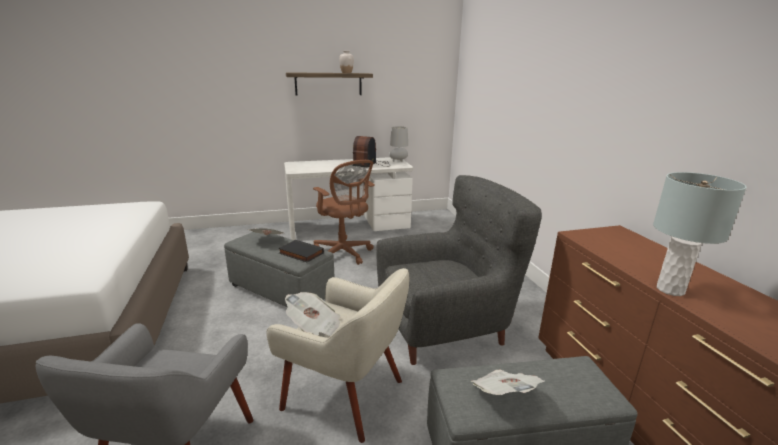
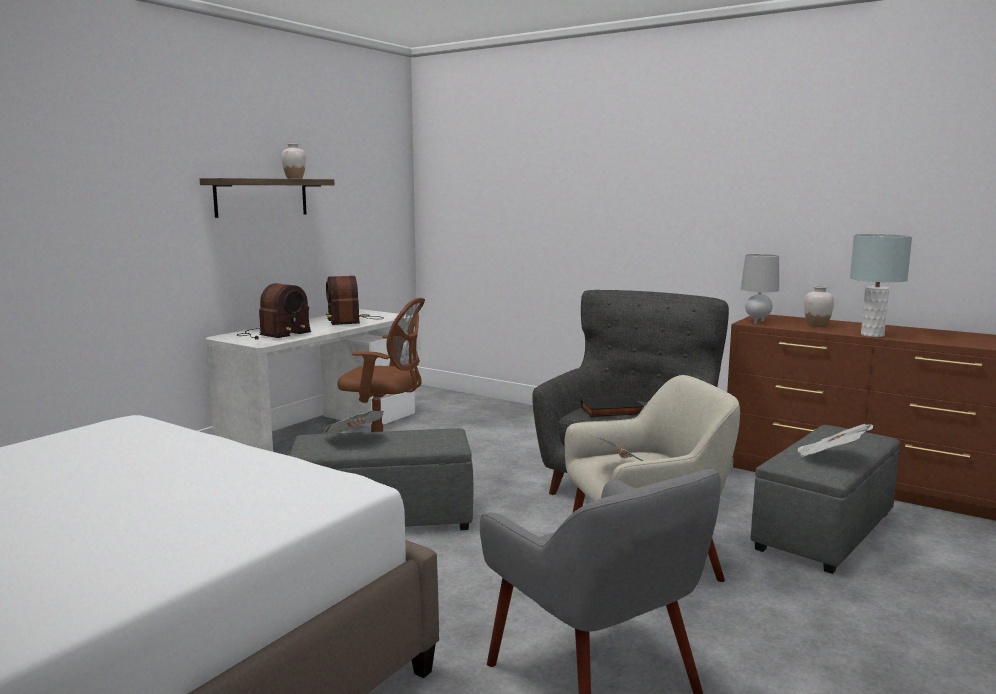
camera: 40 degrees left, 10 degrees down
(300, 253) = (433, 437): black book -> black book (611, 411)
(313, 166) = (272, 334): none -> radio
(398, 161) = (375, 313): grey table lamp -> grey table lamp (757, 321)
(639, 257) = (816, 325): none -> white vase

